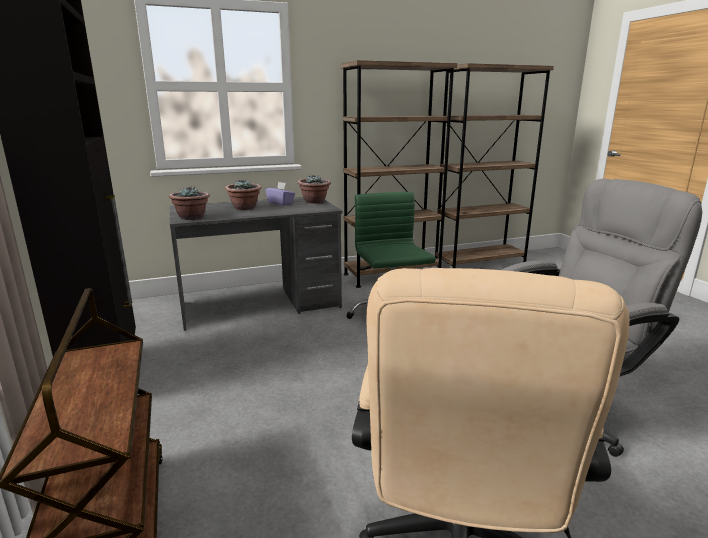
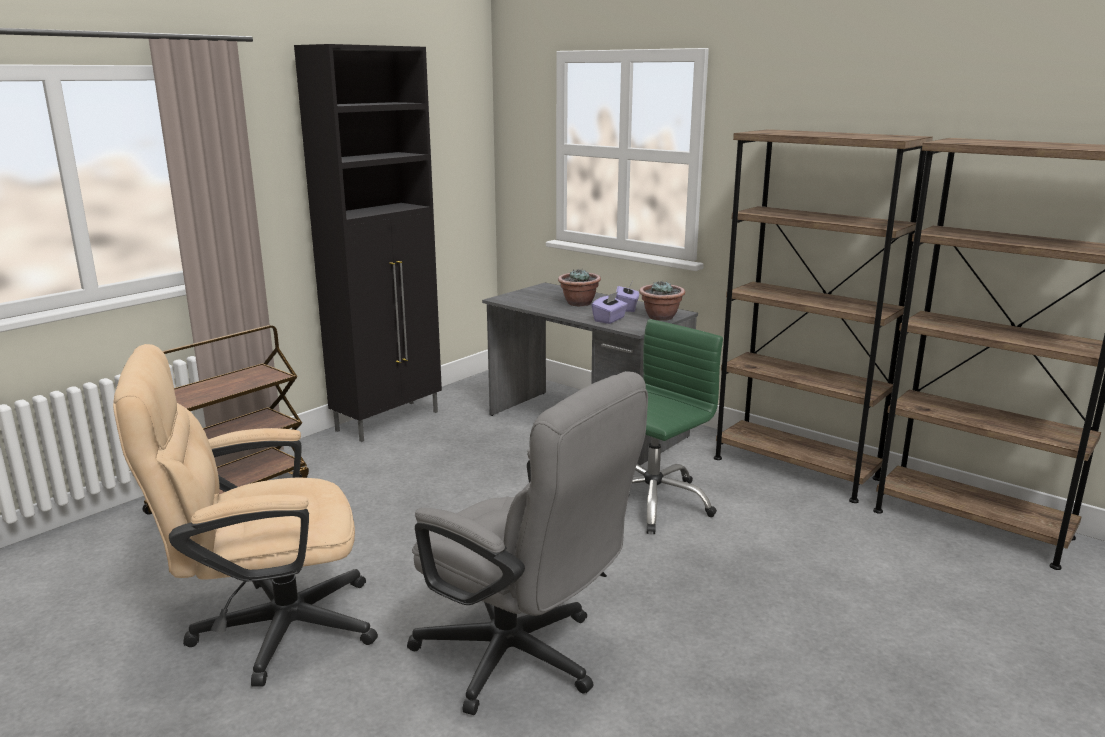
camera: 60 degrees right, 0 degrees up
(192, 218) = (511, 299): potted plant -> none
(297, 209) = (609, 320): none -> purple tissue box

